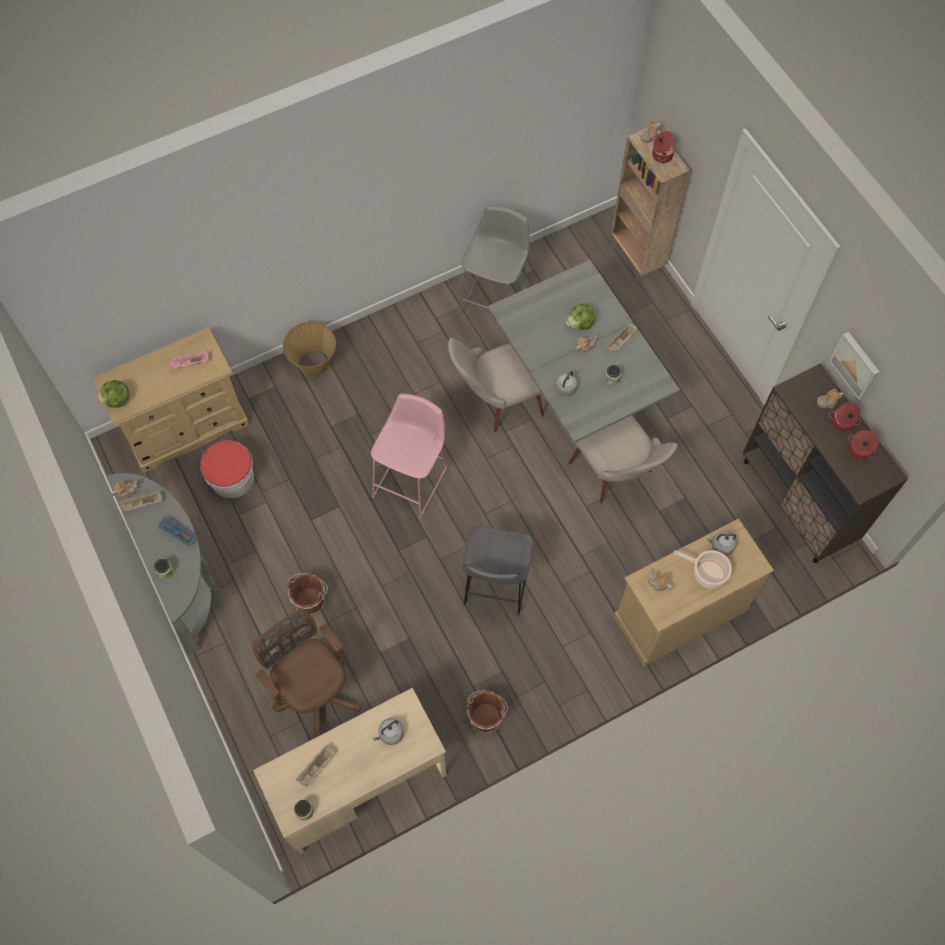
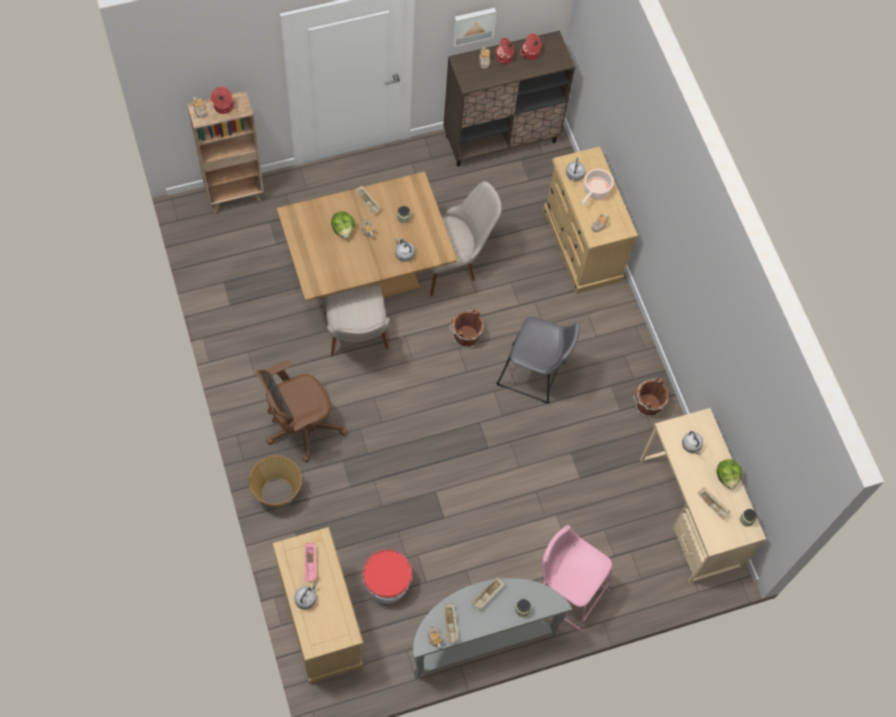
camera: 85 degrees left, 0 degrees up
(117, 400) = (337, 637): lettuce -> lettuce (727, 477)
(154, 366) = (306, 598): none -> grey kettle
(178, 534) = (487, 595): blue tray -> beige tray
(310, 599) = (522, 528): brown bucket -> brown bucket (465, 336)
(315, 693) = (609, 536): brown office chair -> brown office chair (301, 428)
(412, 479) = (420, 424): pink stool -> pink stool (567, 591)
(495, 297) = (245, 320): grey stool -> none
(574, 396) = (367, 277): grey dining table -> brown dining table

